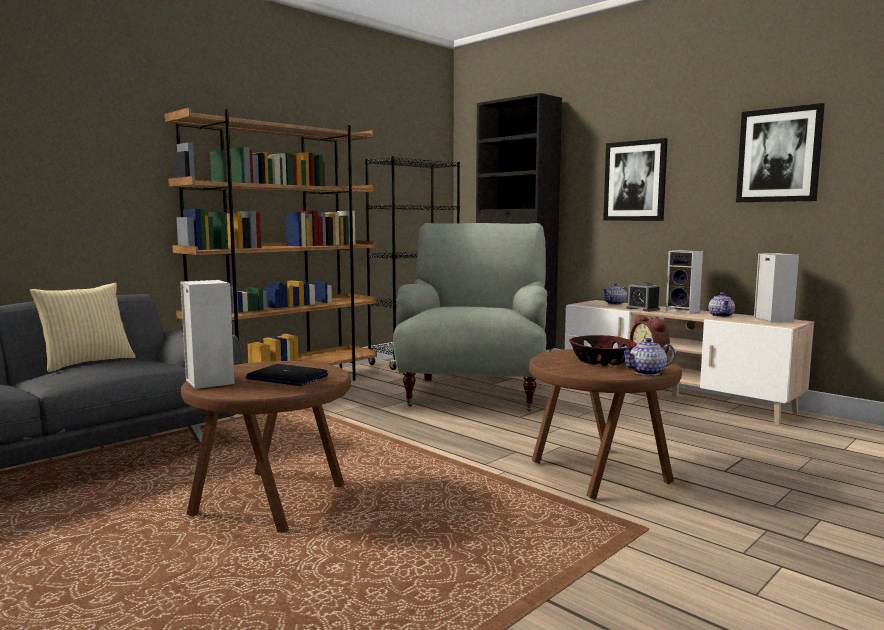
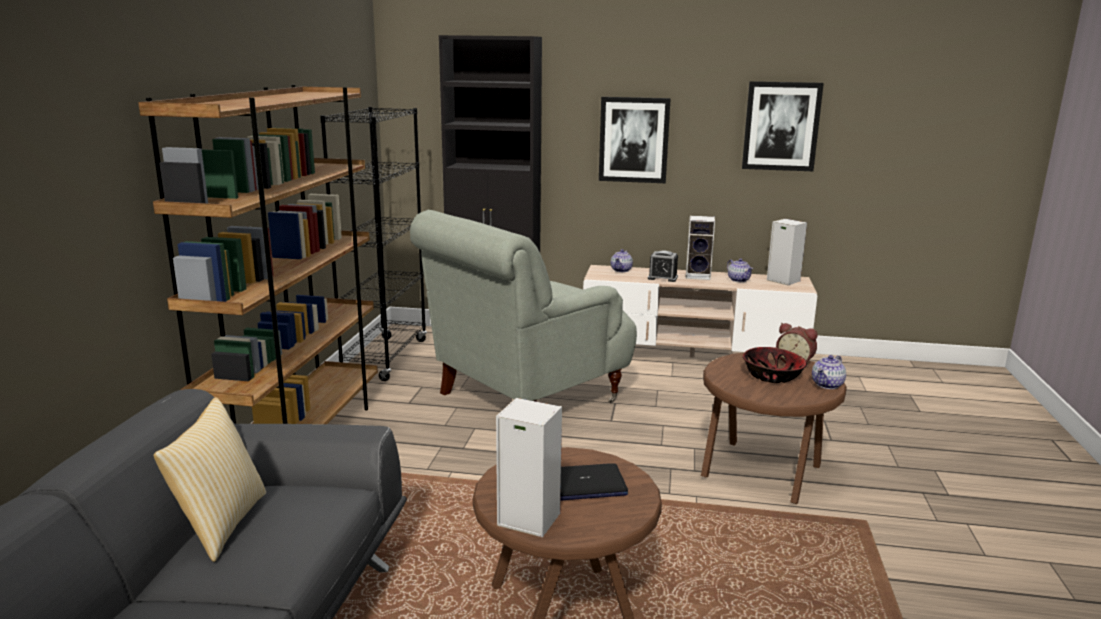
camera: 35 degrees left, 10 degrees up
(474, 394) = (525, 398): grey armchair -> grey armchair turned 105 degrees counterclockwise

